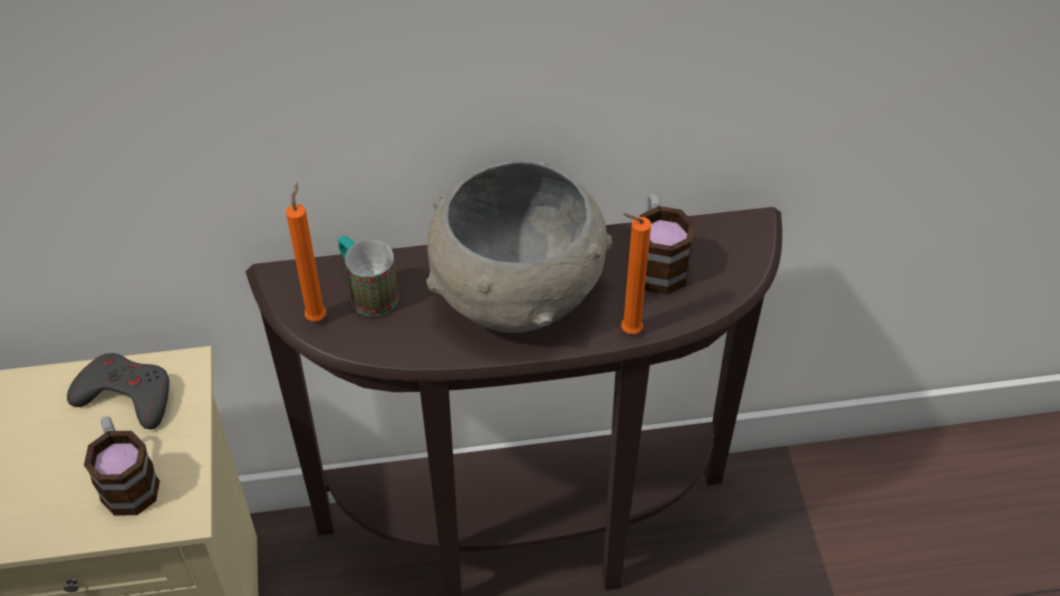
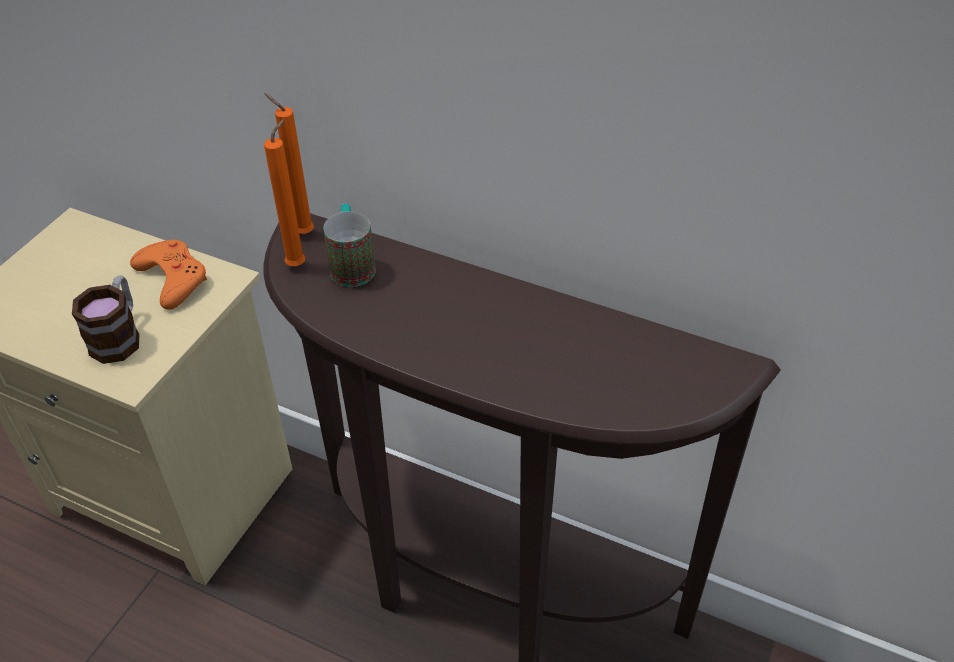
camera: 35 degrees right, 5 degrees down
(126, 395) = (172, 278): grey game controller -> orange game controller
(516, 291) = (469, 319): grey bowl -> none
(627, 331) = (535, 399): orange candle -> orange candle (302, 233)
(657, 262) = (615, 354): mug -> none

